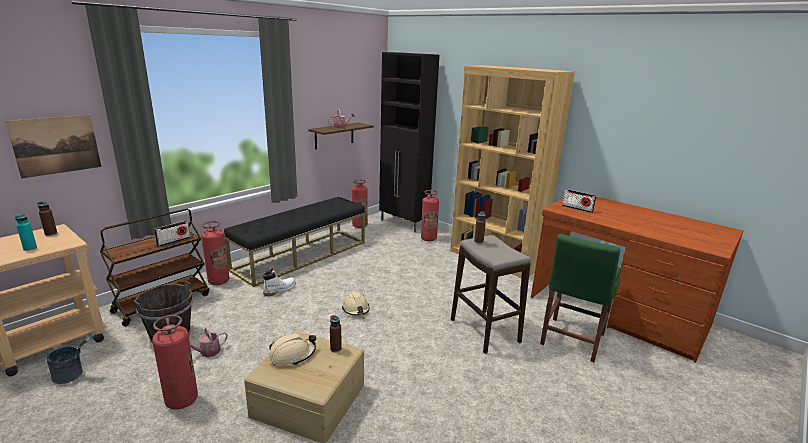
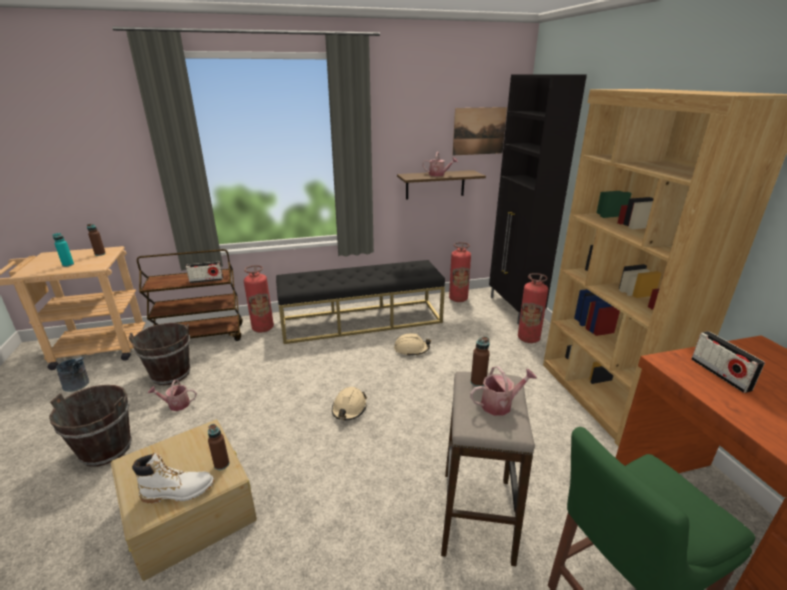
camera: 35 degrees right, 5 degrees up
(56, 145) = (115, 172): picture -> picture (479, 131)
(181, 400) = (106, 449): fire extinguisher -> brown bucket
(280, 290) = (302, 356): white boot -> white boot (178, 491)
(292, 355) = (177, 452): beige hard hat -> beige hard hat (411, 349)
(499, 247) = (500, 404): none -> watering can

